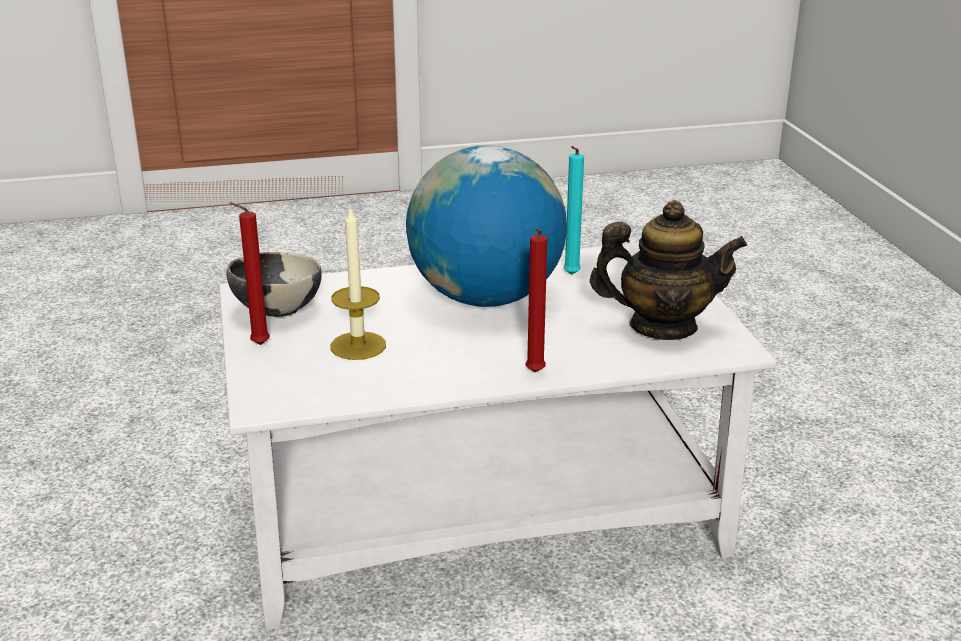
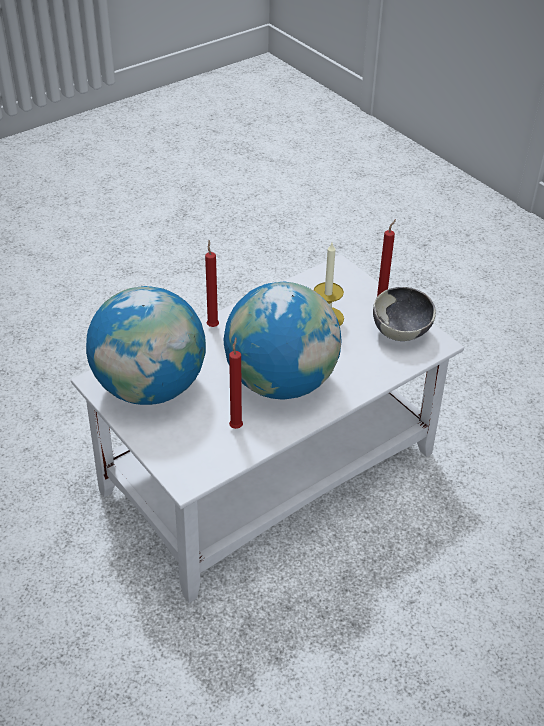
camera: 155 degrees right, 15 degrees up
(570, 275) = (236, 426): turquoise candle -> red candle
(662, 326) = (150, 388): teapot -> globe

